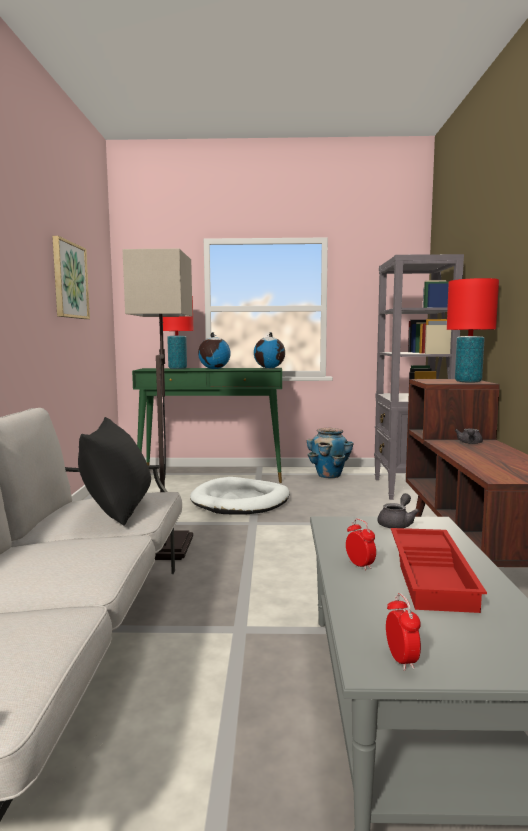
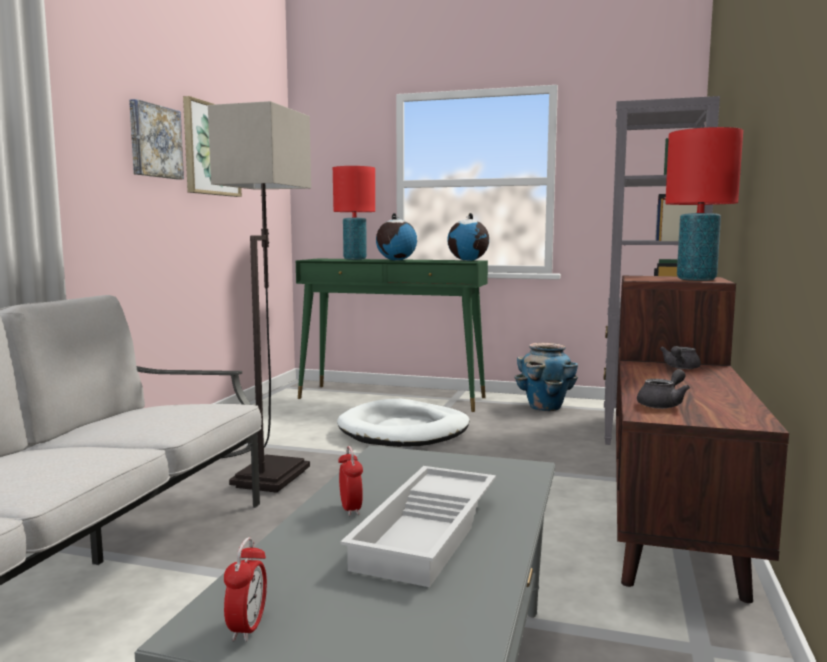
camera: 15 degrees right, 0 degrees up
(36, 274) = (154, 141): none -> picture
(118, 510) = (161, 419): black pillow -> none
(397, 524) = (468, 465): grey teapot -> grey teapot (663, 404)
(433, 575) = (429, 533): red tray -> white tray

